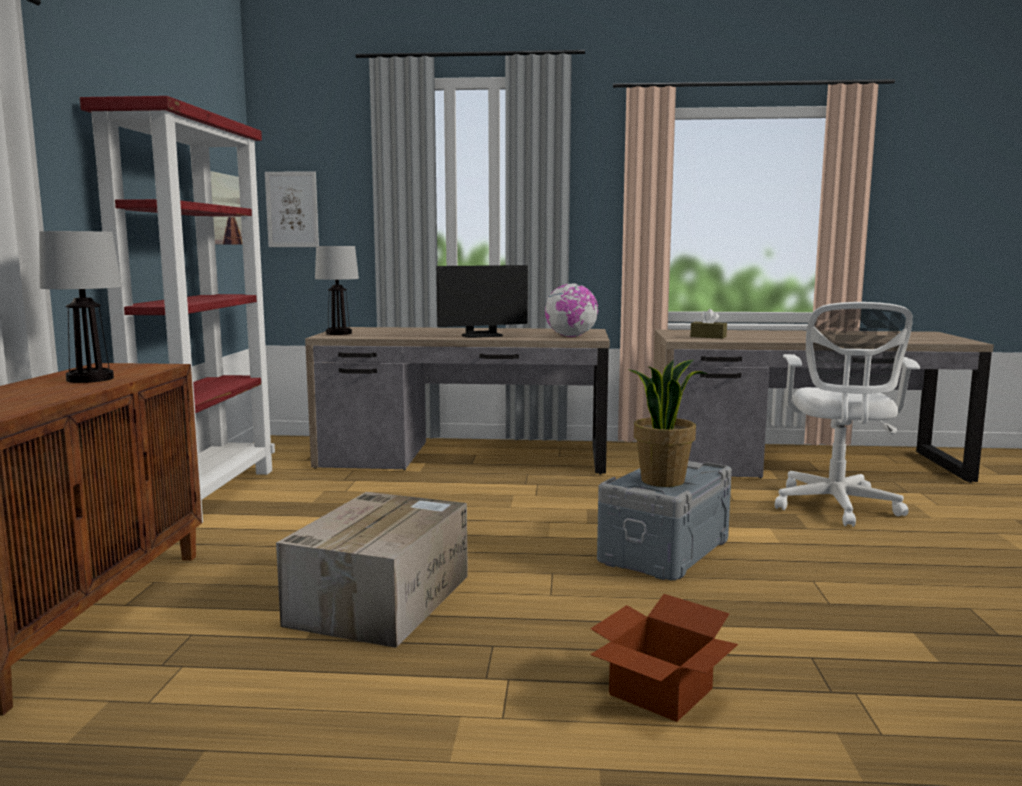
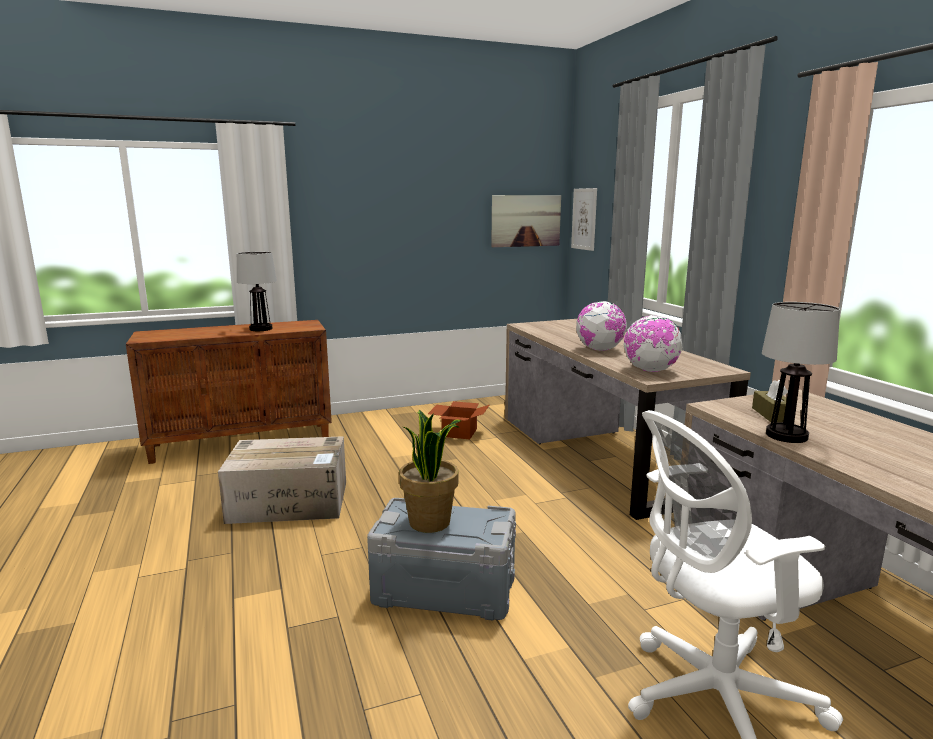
camera: 65 degrees right, 5 degrees up
(207, 495) = (426, 412): red bookcase -> none
(339, 333) = (542, 324): table lamp -> table lamp (786, 436)
(482, 335) = (600, 350): monitor -> globe
(658, 692) = (168, 628): cardboard box -> cardboard box (458, 432)

